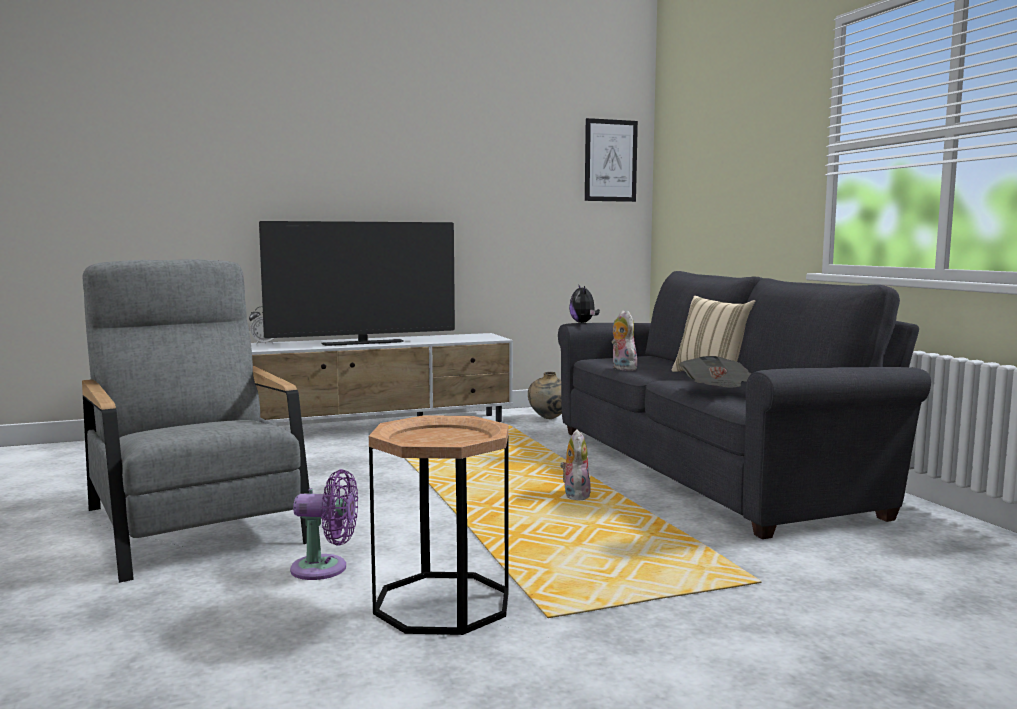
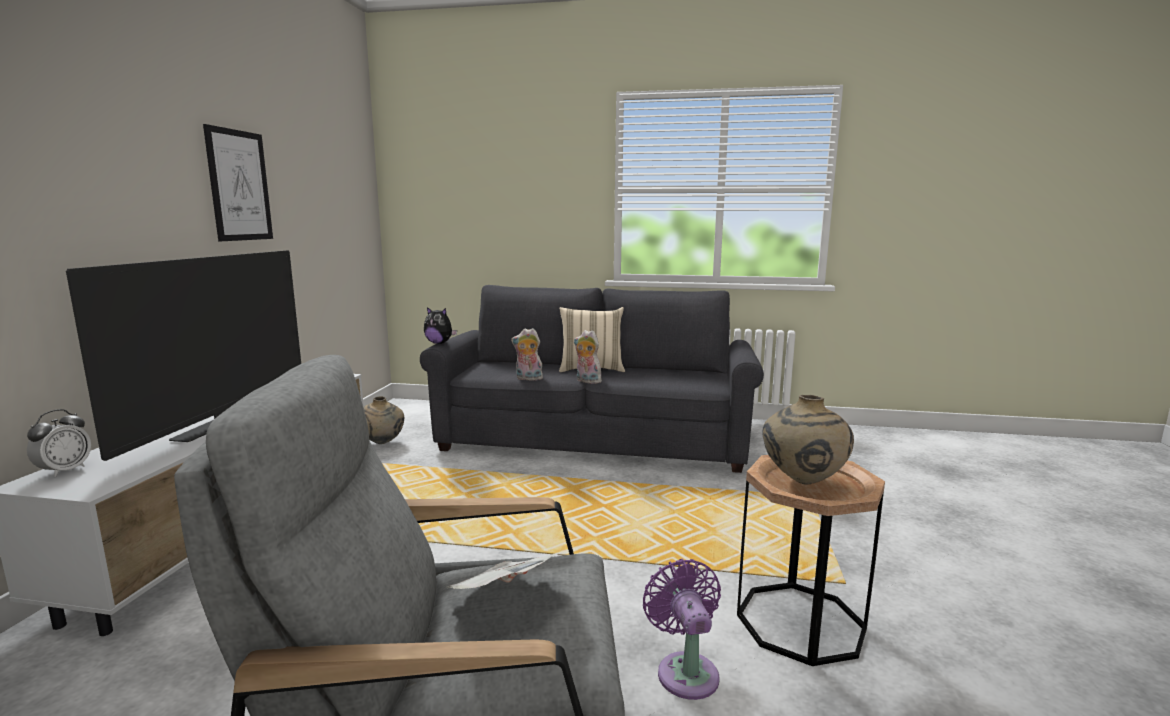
camera: 60 degrees left, 5 degrees up
(325, 569) = (685, 670): purple fan -> purple fan turned 45 degrees counterclockwise
(438, 436) = (802, 482): none -> beige vase
(575, 496) = (601, 497): plush toy -> plush toy (587, 381)
(610, 160) = (354, 176): picture -> picture (239, 185)
(716, 392) = (655, 382): newspaper -> newspaper (506, 599)

